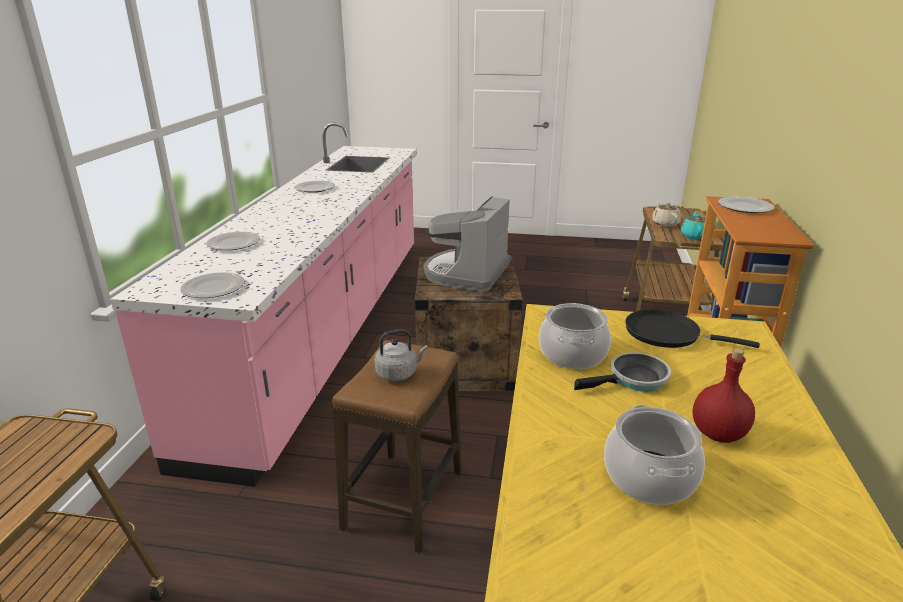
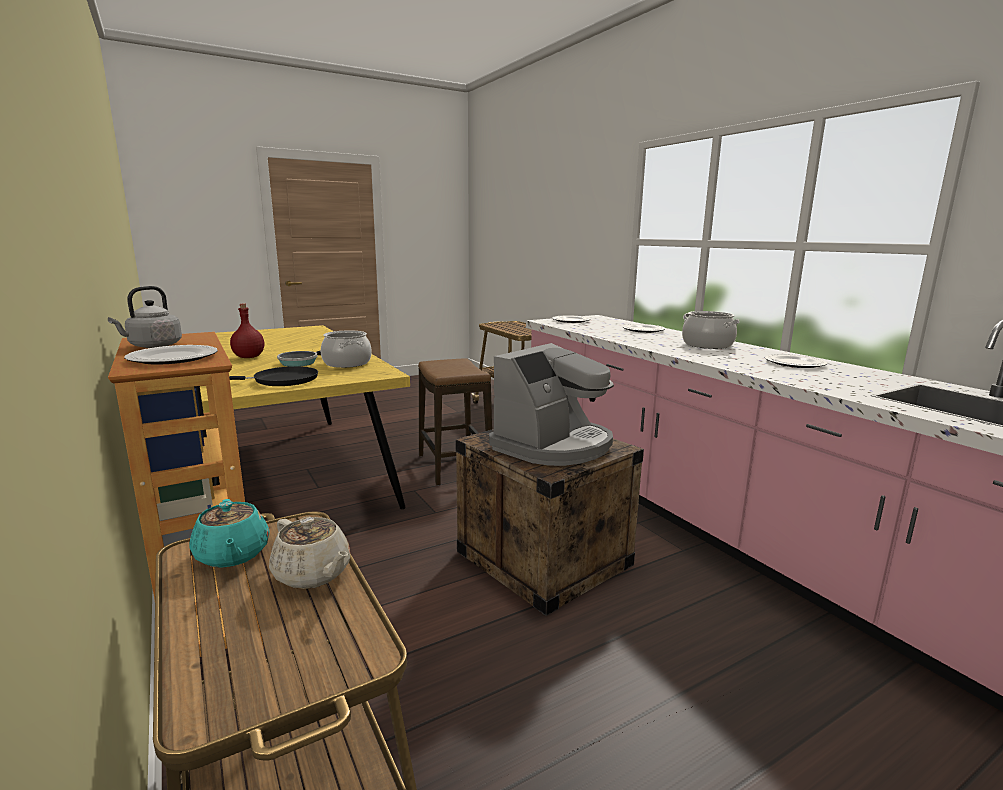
camera: 140 degrees right, 10 degrees down
(398, 373) = (452, 367): grey kettle -> grey kettle (153, 346)
(466, 273) = (553, 445): coffee machine -> coffee machine turned 60 degrees clockwise
(650, 477) = (284, 346): cooking pot -> cooking pot (707, 345)

